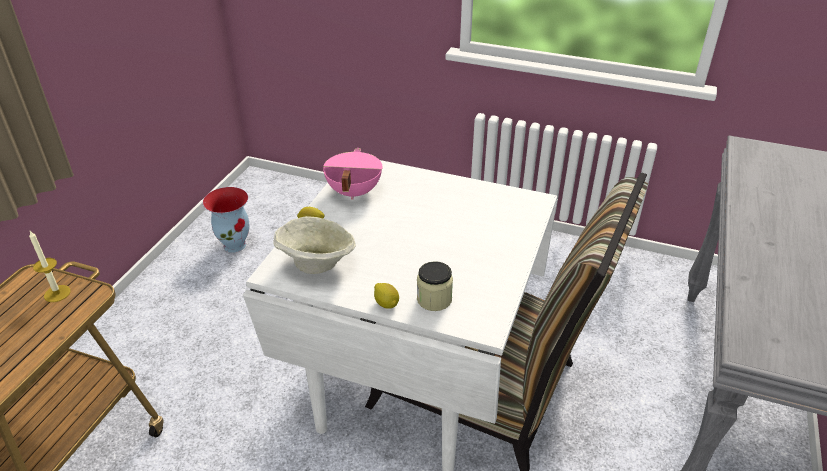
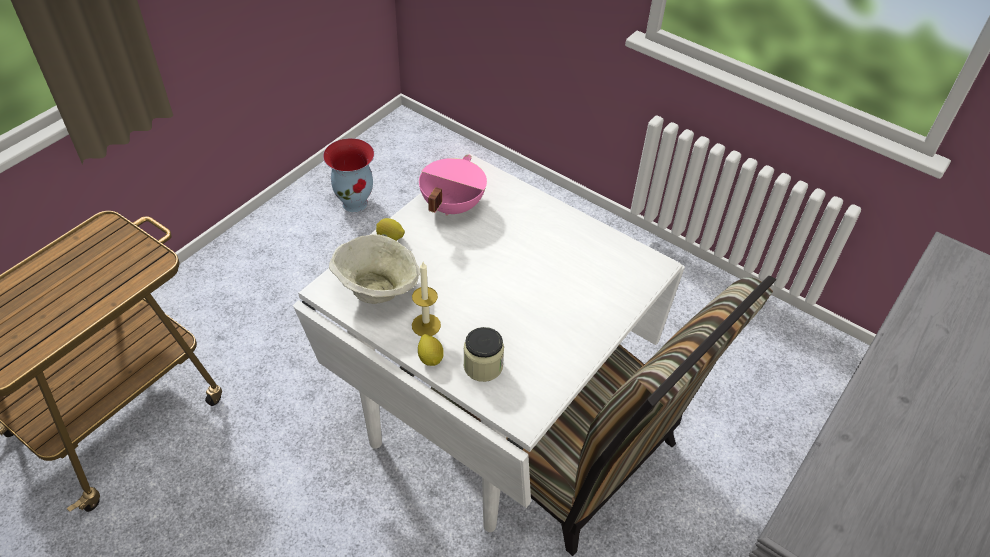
camera: 15 degrees right, 10 degrees up
(57, 293) = (124, 251): candle -> candle (426, 325)

